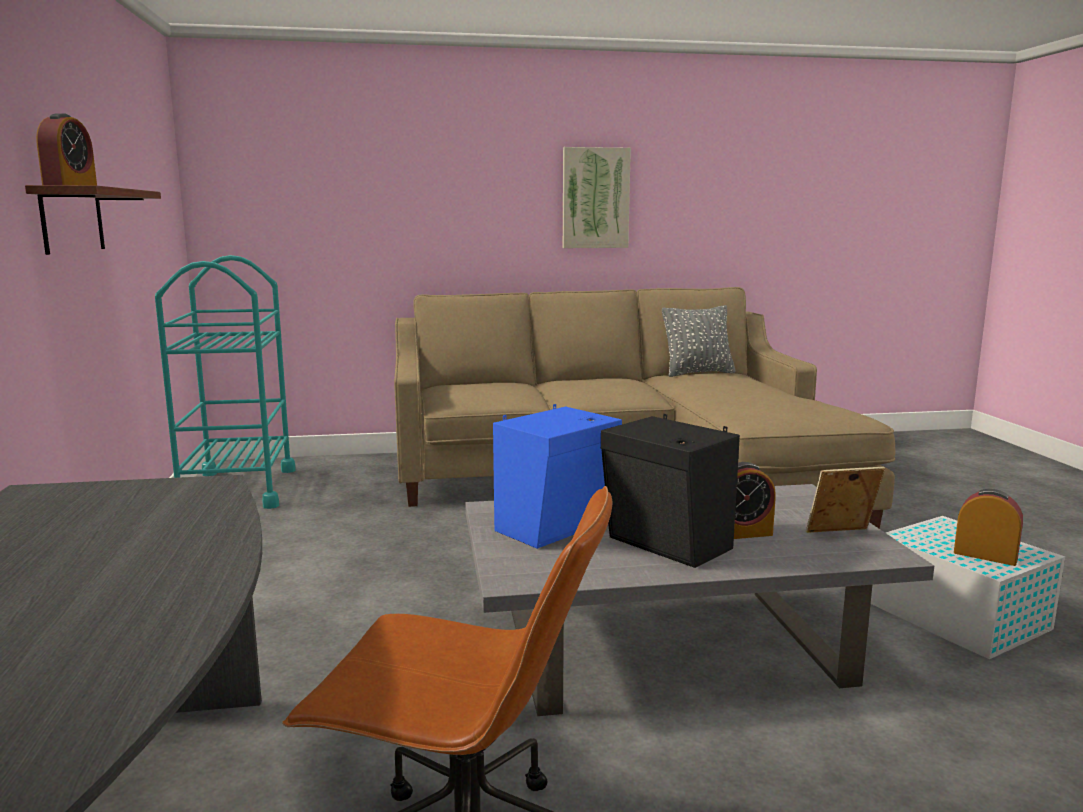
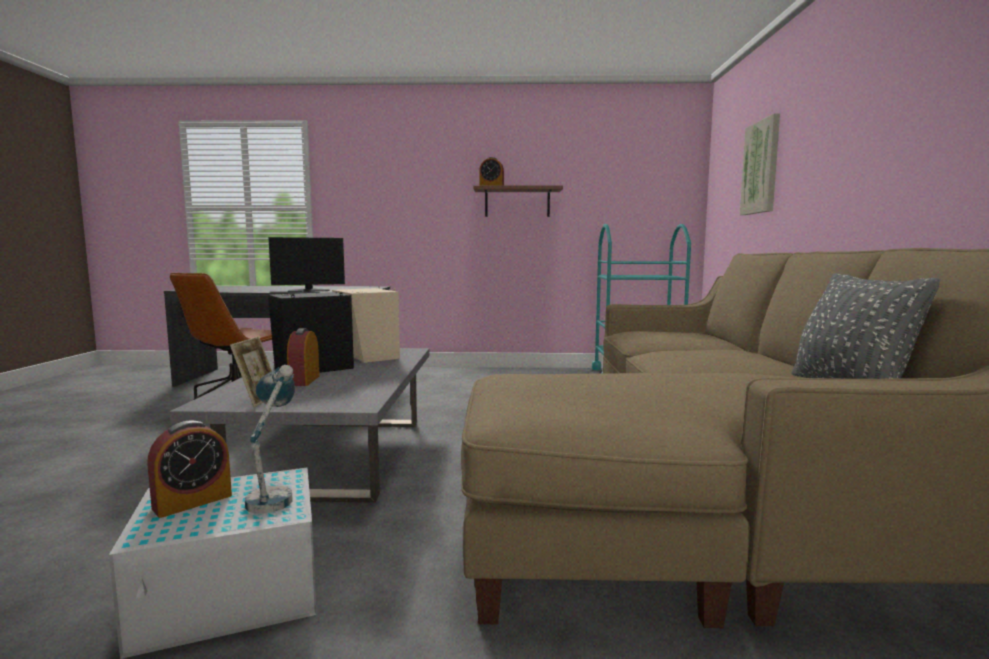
camera: 100 degrees right, 5 degrees down
(189, 537) = (309, 290): none -> monitor
(557, 527) = (368, 356): blue speaker -> beige speaker
(595, 198) = (924, 117): picture -> picture (761, 167)
(932, 533) = (274, 494): none -> table lamp

